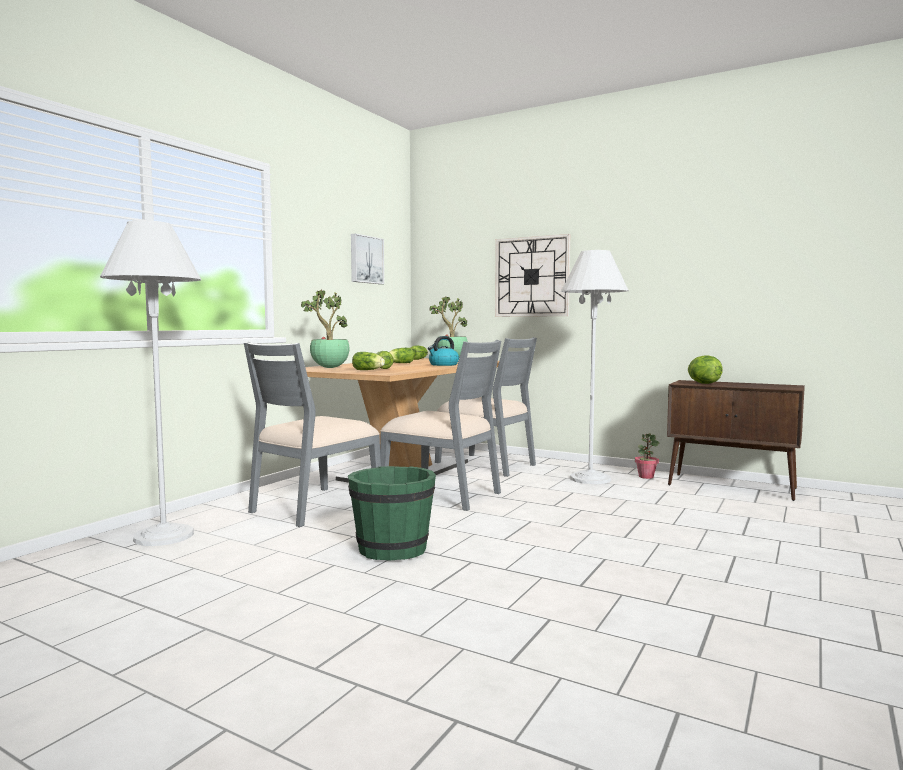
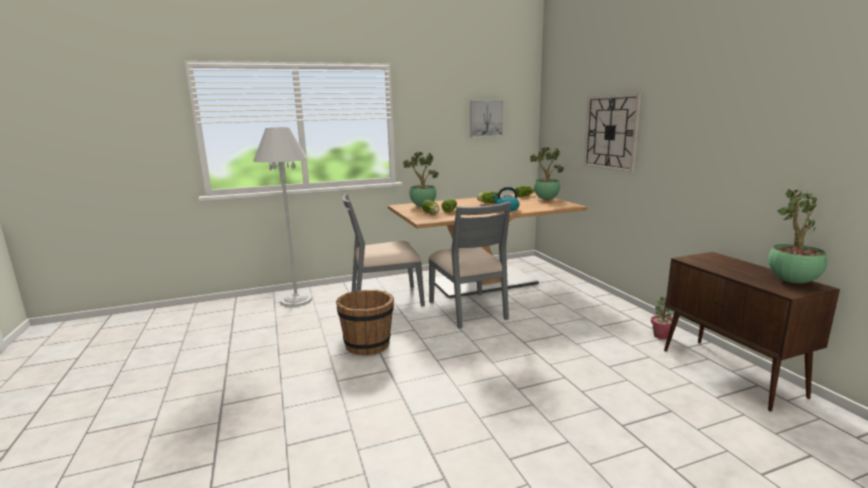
camera: 40 degrees right, 10 degrees up
(392, 549) = (368, 345): green bucket -> brown bucket
(487, 465) = (547, 290): grey chair -> none
(590, 479) = (604, 324): white floor lamp -> none
(703, 383) = (712, 263): lettuce -> none
(775, 385) = (791, 282): none -> potted plant

